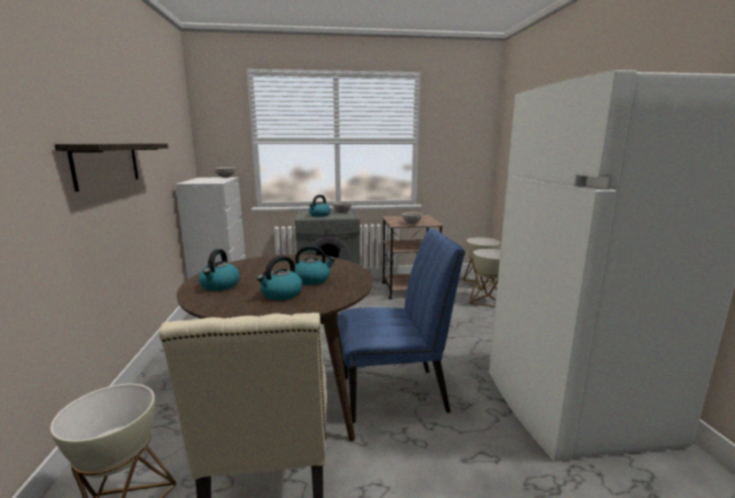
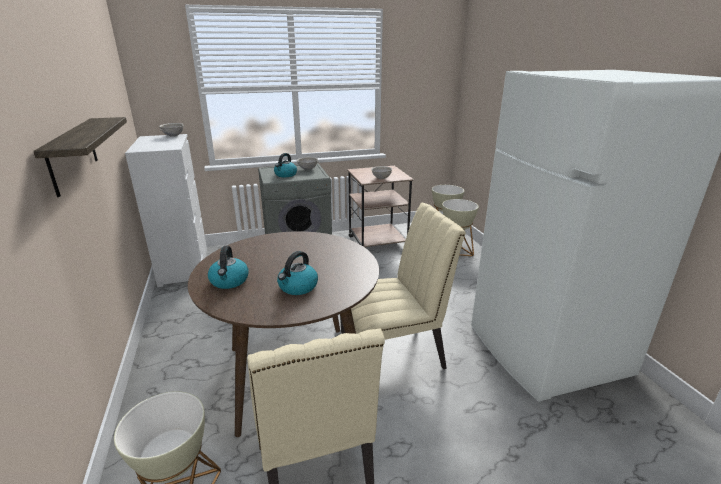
camera: 10 degrees left, 10 degrees up
(312, 279) = (318, 265): kettle -> none
(393, 394) = (392, 357): blue chair -> beige chair

